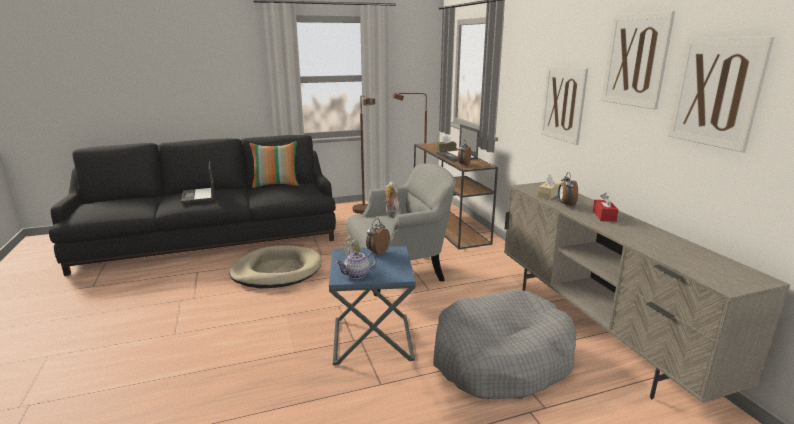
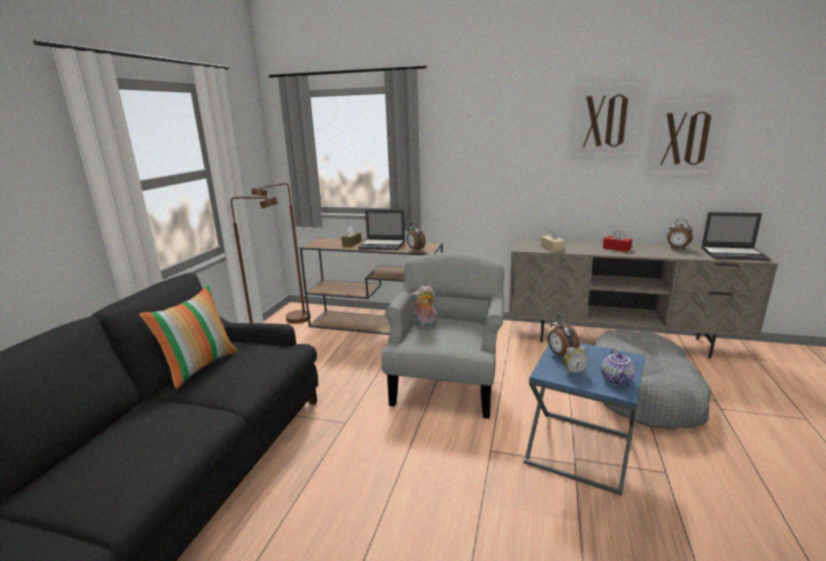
camera: 55 degrees left, 0 degrees up
(198, 195) = (124, 451): laptop -> laptop (734, 254)
(277, 271) = (348, 476): beige dog bed -> none
(563, 103) = (517, 166): picture -> none
(565, 205) = (581, 250): alarm clock -> alarm clock (677, 248)

